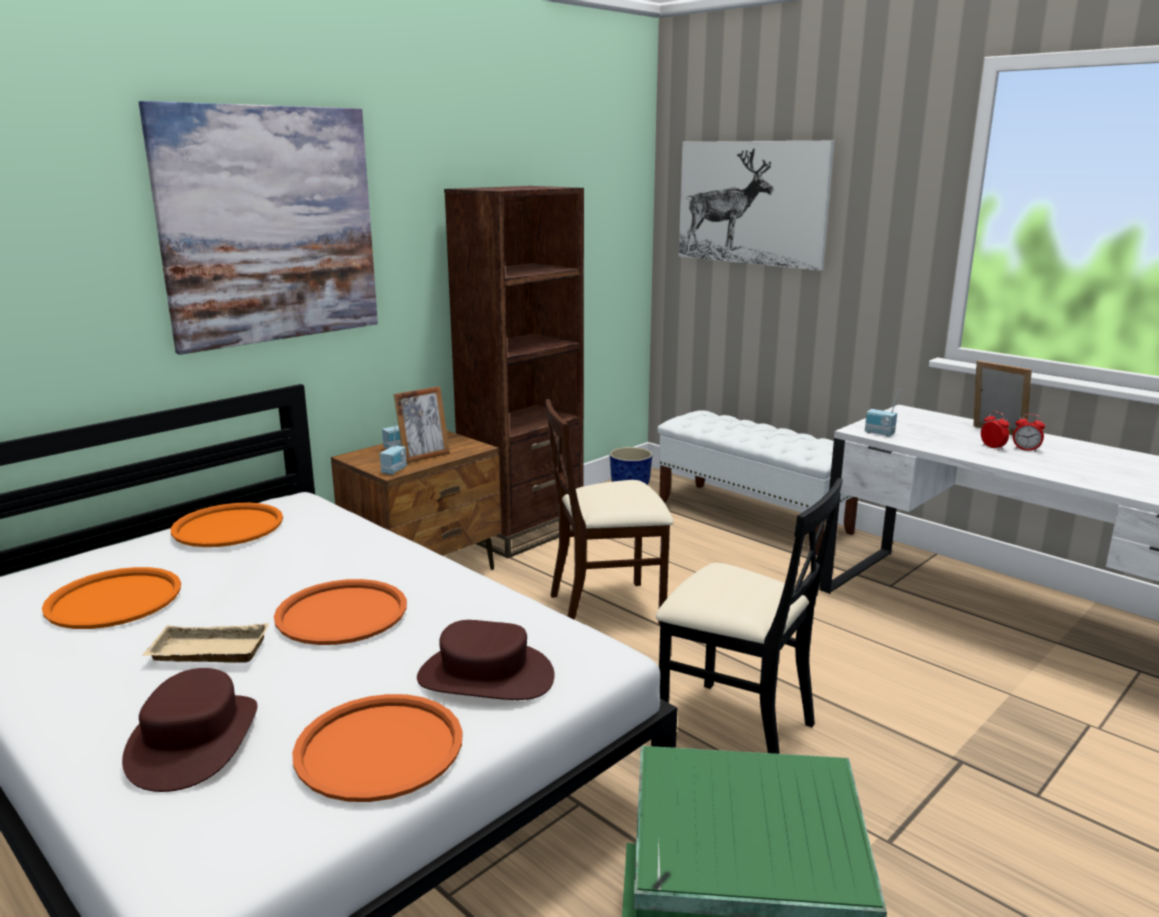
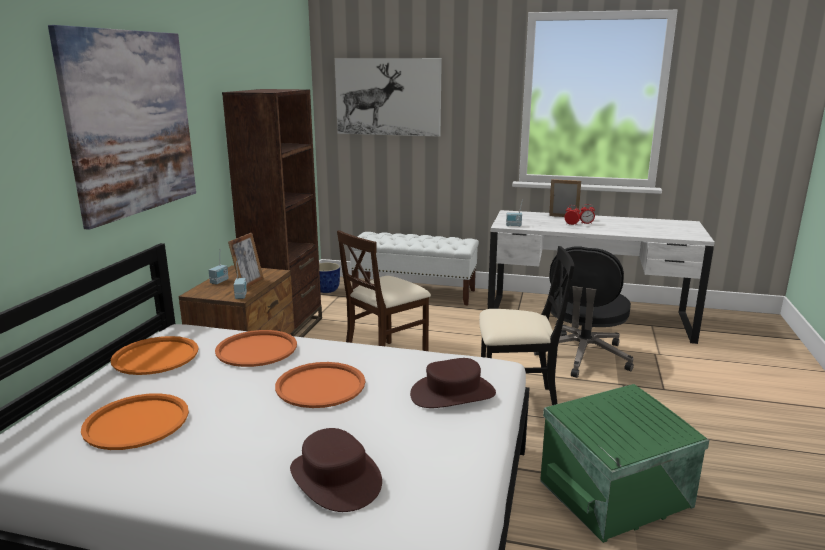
camera: 30 degrees left, 0 degrees up
(206, 653) = (264, 432): beige tray -> none
(379, 748) = (449, 444): orange tray -> orange tray (256, 349)
(932, 690) = (583, 357): none -> black office chair

